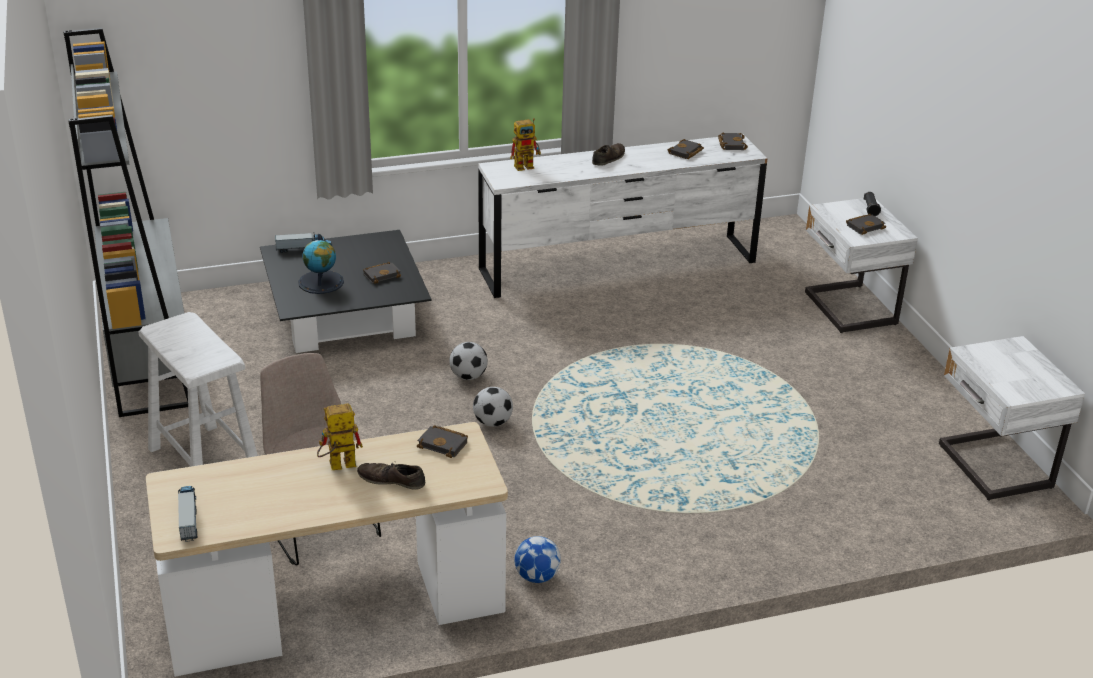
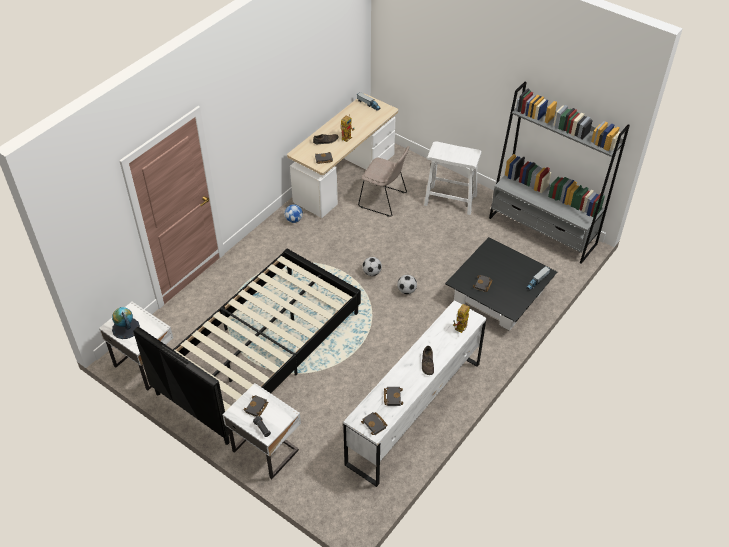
camera: 145 degrees right, 15 degrees up
(321, 282) = (501, 265): globe -> globe (125, 328)
(781, 404) = (260, 352): none -> black bed

